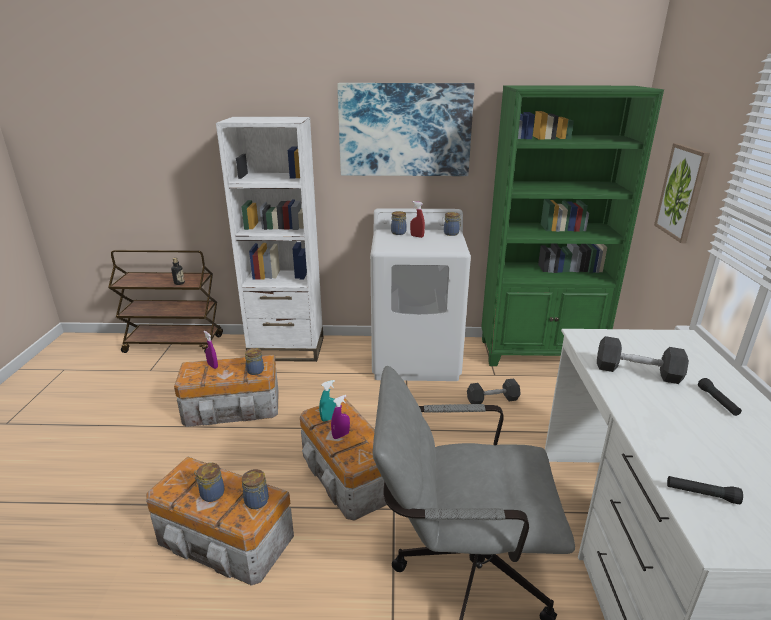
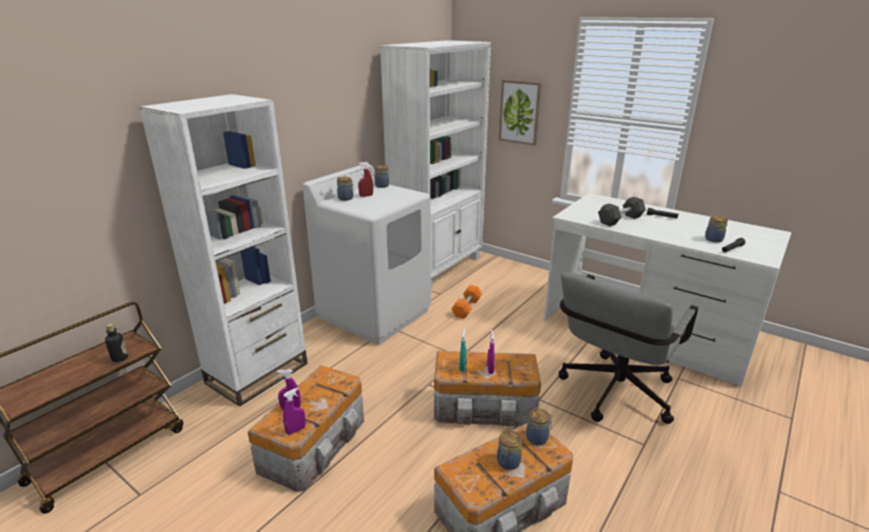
camera: 55 degrees left, 0 degrees up
(190, 378) = (296, 430): none -> purple spray bottle
(255, 370) = (337, 383): jar -> jar (713, 239)
(405, 130) = (314, 96): picture -> none
(492, 400) = (467, 308): grey dumbbell -> orange dumbbell
(540, 353) = (438, 267): green bookcase -> white bookcase

